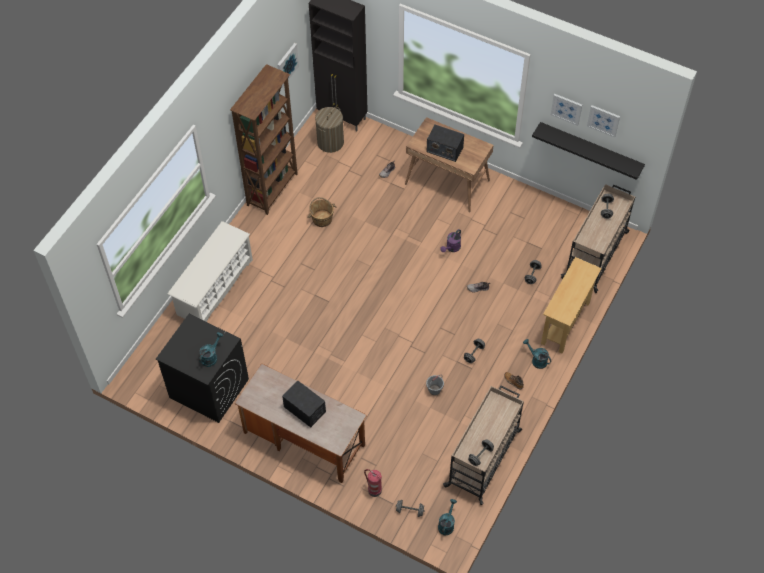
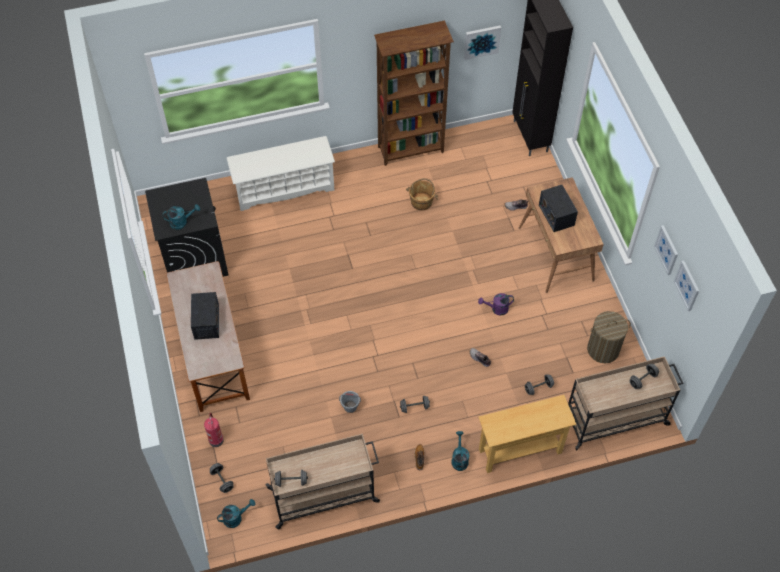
camera: 45 degrees right, 0 degrees up
(330, 142) = (497, 148): laundry basket -> laundry basket (603, 349)
(590, 148) = (671, 309): black shelf -> none

